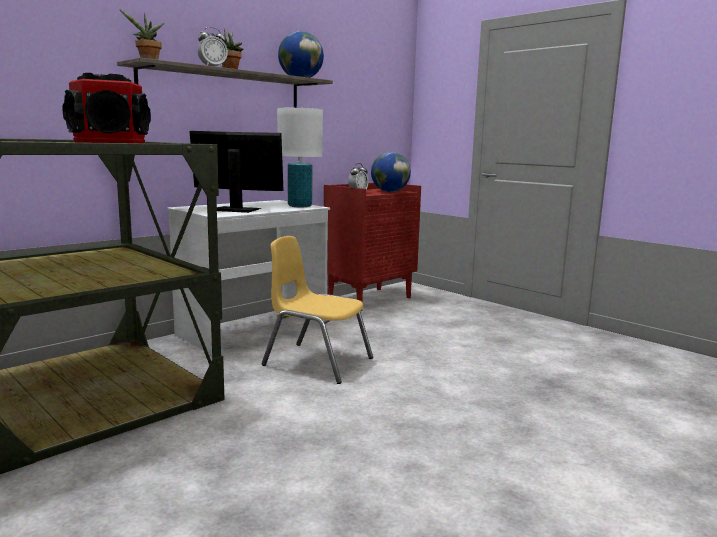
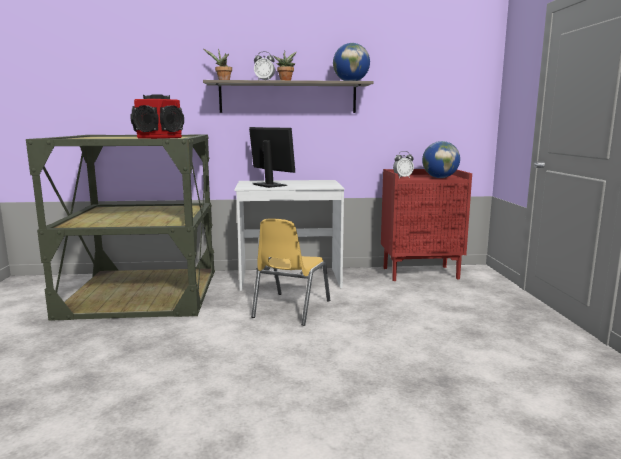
camera: 40 degrees right, 0 degrees up
(300, 206) = (324, 185): white table lamp -> none
(317, 362) = (291, 309): yellow chair -> yellow chair turned 135 degrees counterclockwise

